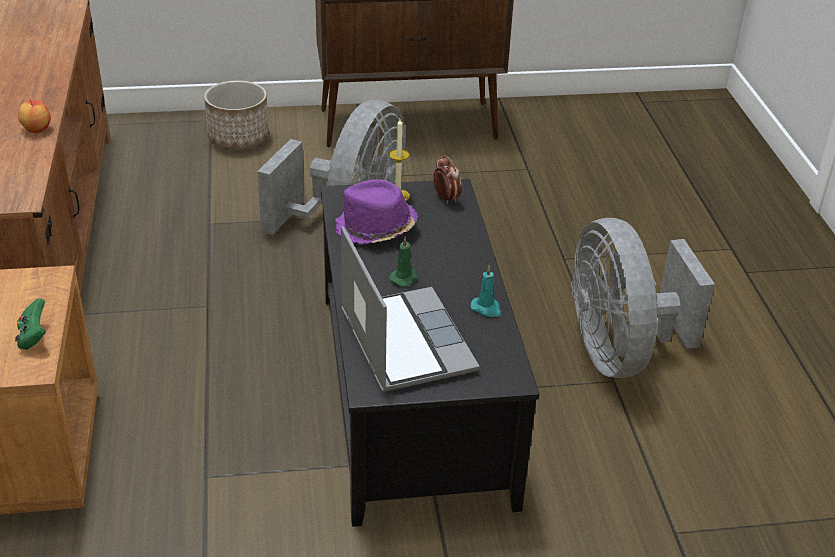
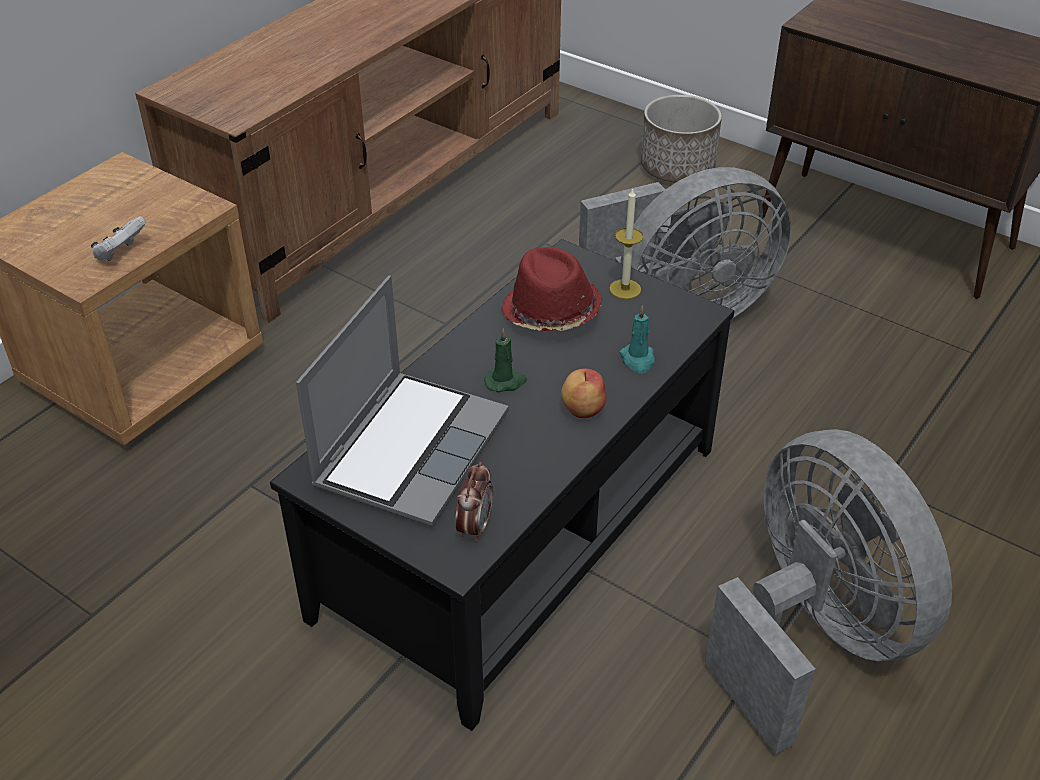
camera: 45 degrees right, 5 degrees up
(33, 337) = (121, 253): green game controller -> white game controller
(36, 129) = (337, 57): apple -> apple (582, 409)
(375, 229) = (550, 312): purple hat -> red hat
(446, 199) = (673, 319): alarm clock -> alarm clock (474, 526)
(486, 308) = (541, 466): turquoise candle -> turquoise candle (638, 360)
(619, 352) = (812, 636): grey fan -> grey fan turned 120 degrees clockwise

